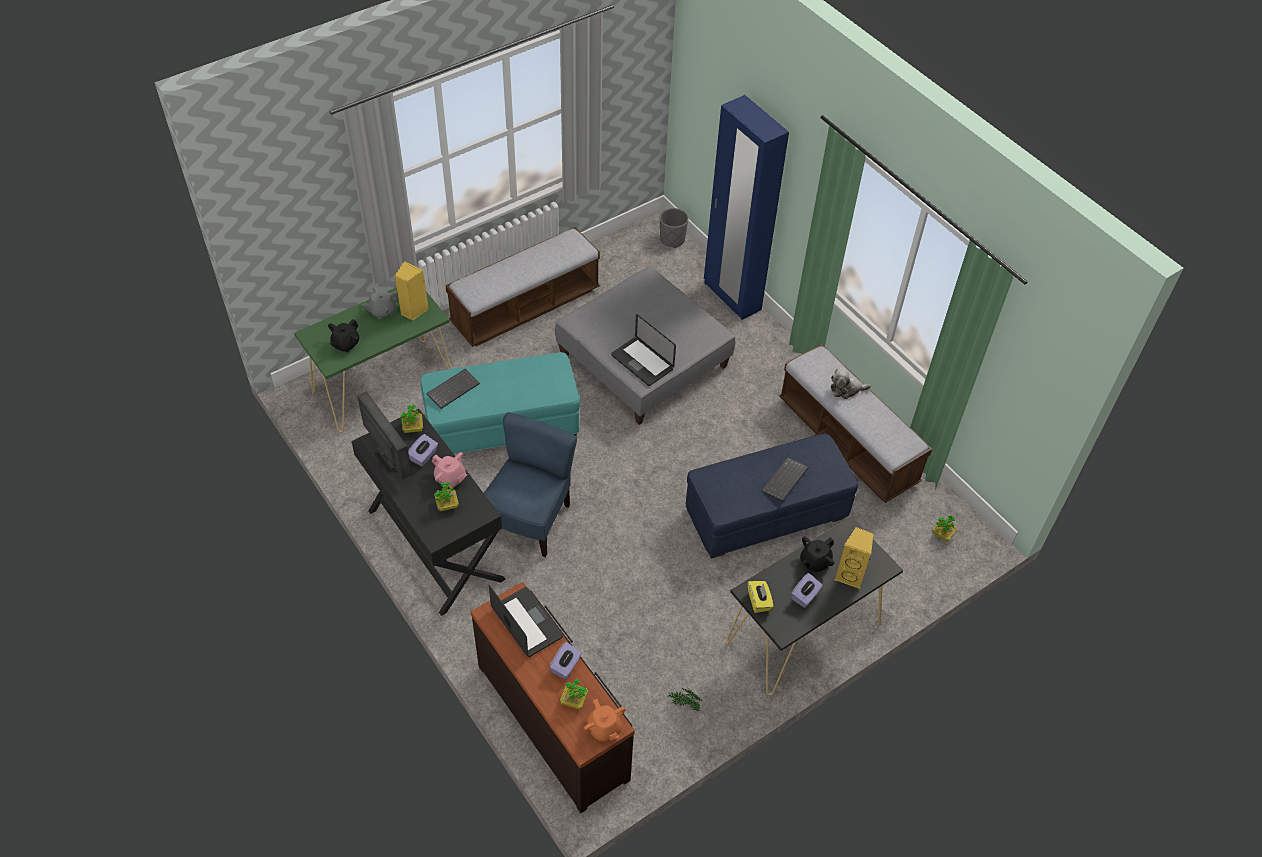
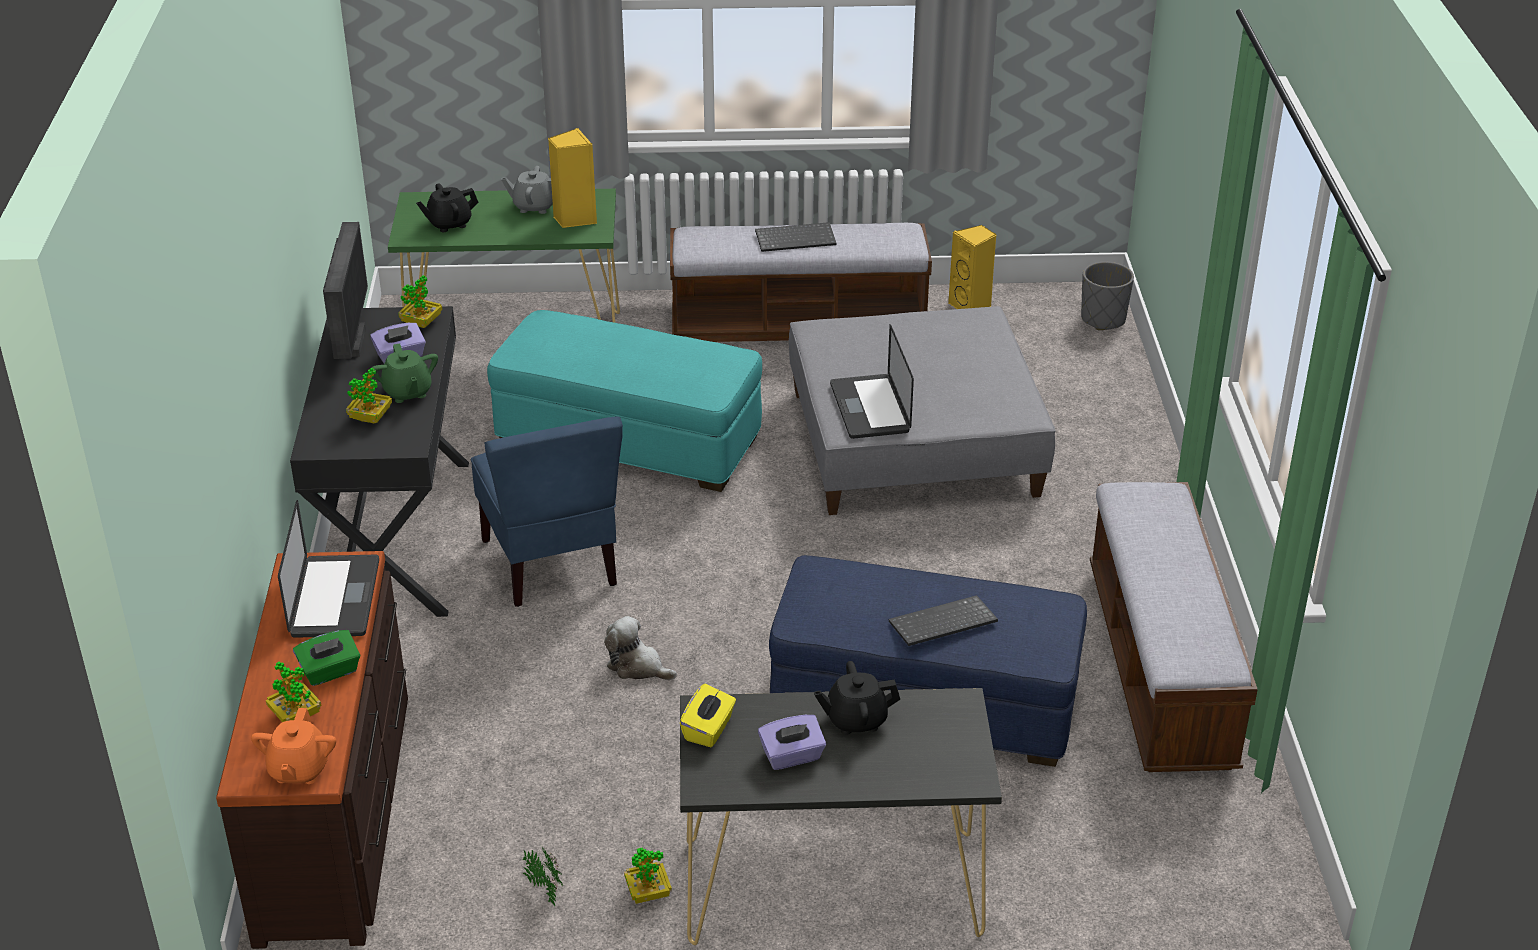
camera: 35 degrees right, 15 degrees down
(450, 478) = (407, 392): pink teapot -> green teapot
(453, 388) = (557, 335): keyboard -> keyboard (796, 238)
(529, 520) = (552, 562): blue chair -> blue chair turned 105 degrees clockwise
(566, 666) = (330, 672): purple tissue box -> green tissue box
(731, 296) = (1135, 416): blue wardrobe -> none
(846, 389) = (1168, 550): plush toy -> plush toy (637, 666)
(850, 575) = (899, 763): yellow speaker -> yellow speaker (971, 306)
(942, 534) = (1219, 866): potted plant -> potted plant (648, 893)

